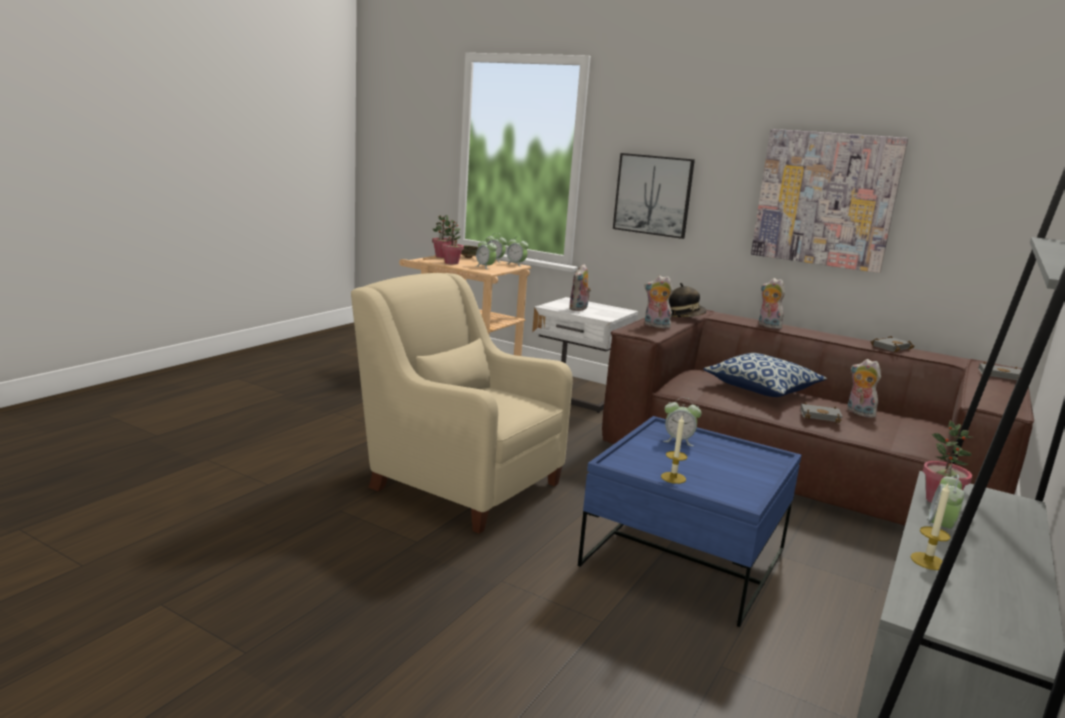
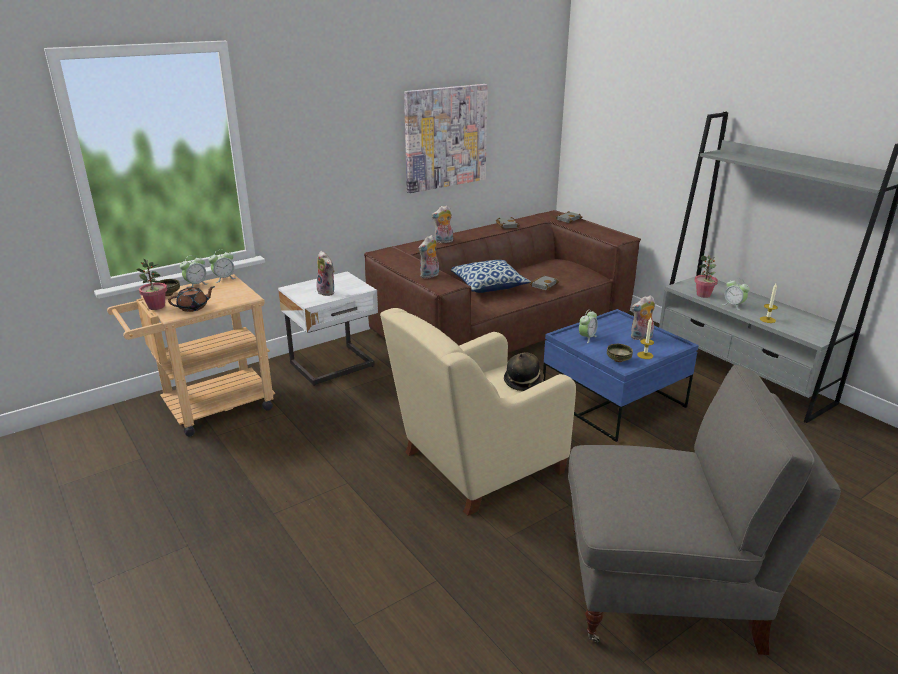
camera: 65 degrees left, 10 degrees up
(277, 616) = (664, 591): none -> grey armchair
(451, 263) = (193, 307): potted plant -> brown teapot
(485, 267) = (228, 295): alarm clock -> none
(636, 460) = (618, 360): none -> bowl
(653, 195) = (321, 167): picture -> none
(685, 316) = (407, 259): hat -> hat (523, 381)
(858, 413) = (540, 273): plush toy -> plush toy (641, 337)

